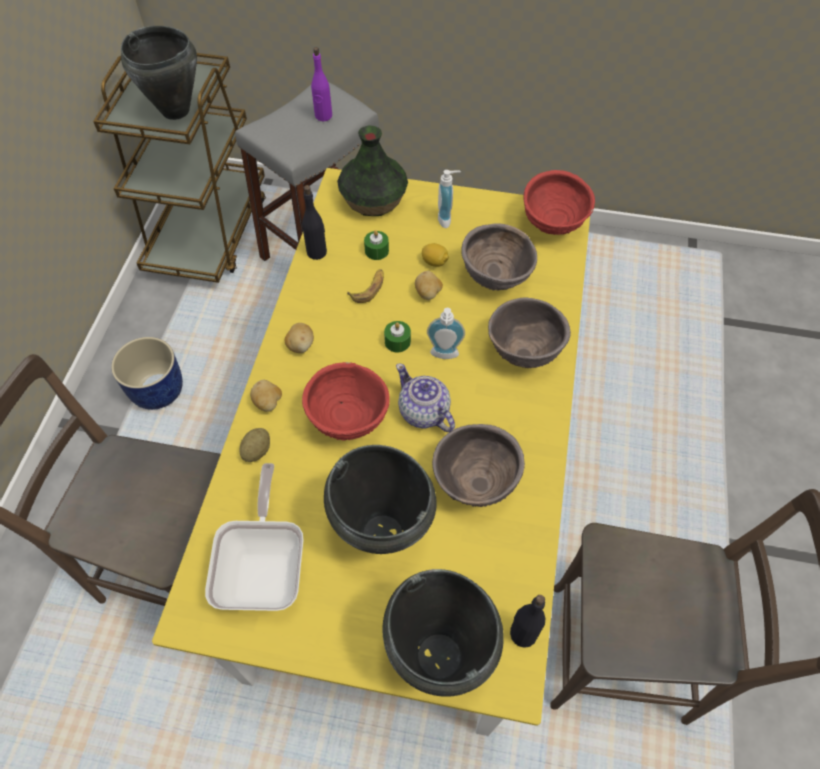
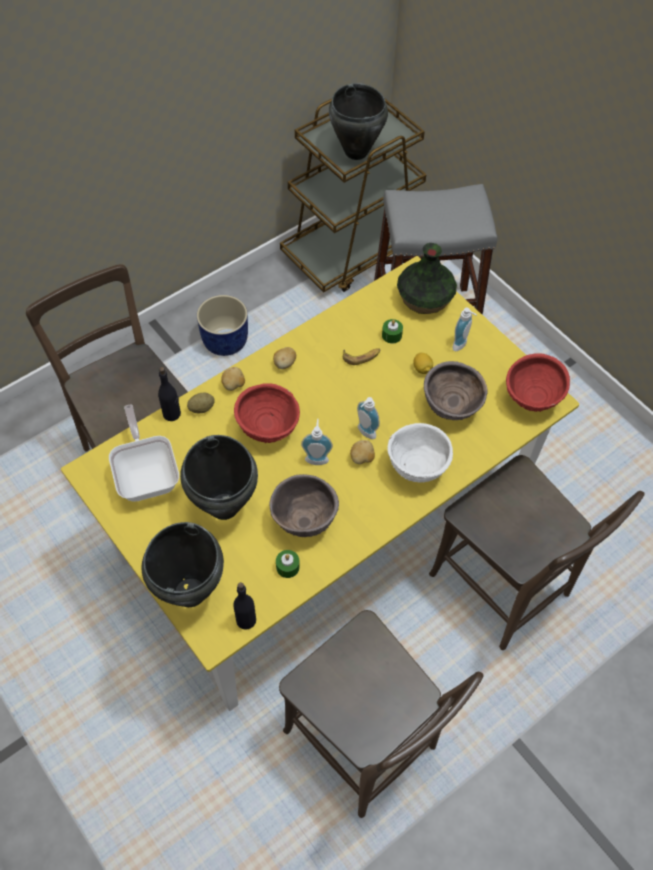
camera: 40 degrees right, 0 degrees up
(265, 567) = (147, 475): frying pan -> frying pan turned 60 degrees counterclockwise
(317, 252) = (352, 310): black bottle -> black bottle (172, 414)
(323, 116) = (455, 215): purple bottle -> none
(397, 341) = (345, 403): green candle -> green candle (287, 567)
(424, 412) = (317, 457): teapot -> soap dispenser
(428, 293) = (396, 386): potato -> potato (362, 458)
(523, 353) = (417, 468): brown bowl -> white bowl
(602, 426) = (505, 590): none -> brown chair

